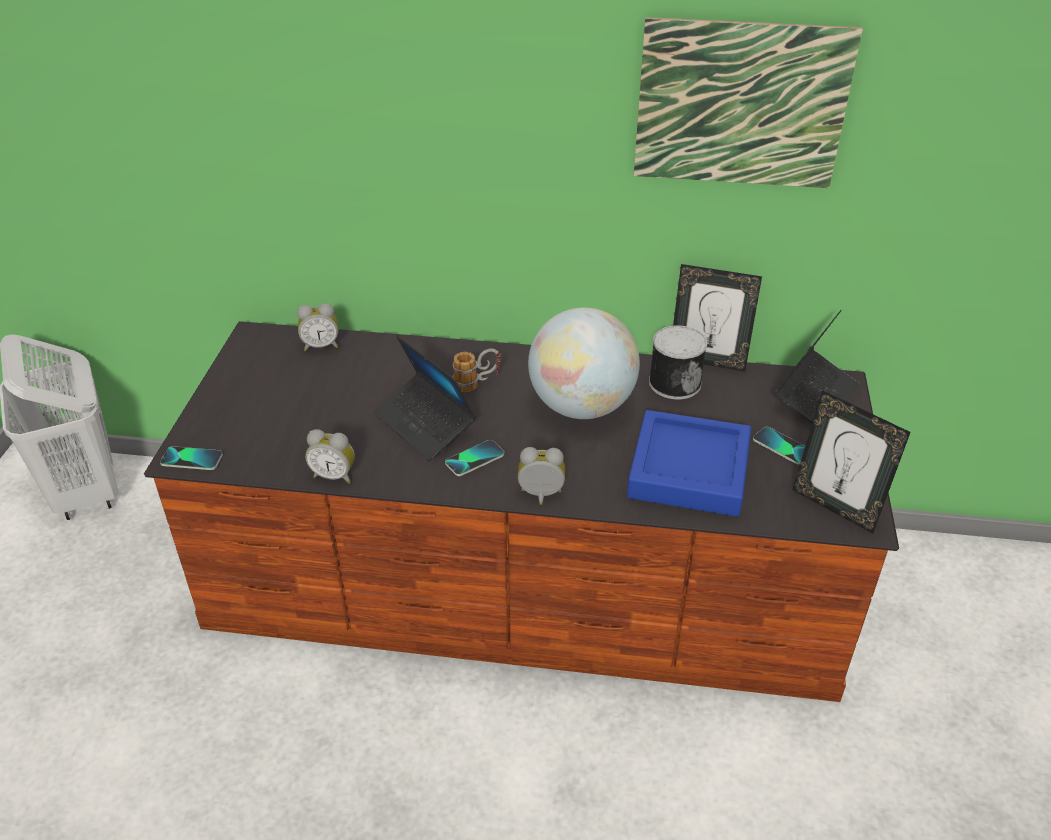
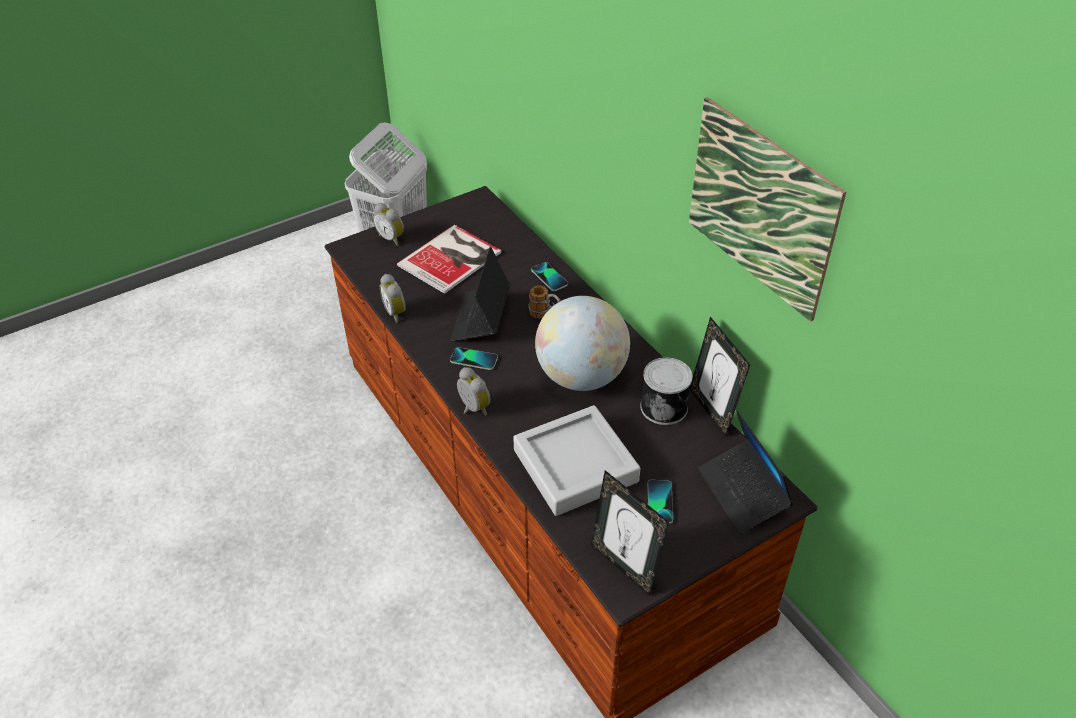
camera: 50 degrees right, 5 degrees up
(192, 459) = (351, 253): phone -> phone (549, 277)
(312, 396) = (452, 258): none -> book
(321, 346) = (501, 230): alarm clock -> alarm clock (392, 238)
(688, 471) = (575, 466): blue tray -> grey tray
(815, 397) = (743, 492): laptop -> laptop turned 75 degrees clockwise
(835, 507) = (624, 565): picture frame -> picture frame turned 45 degrees counterclockwise

